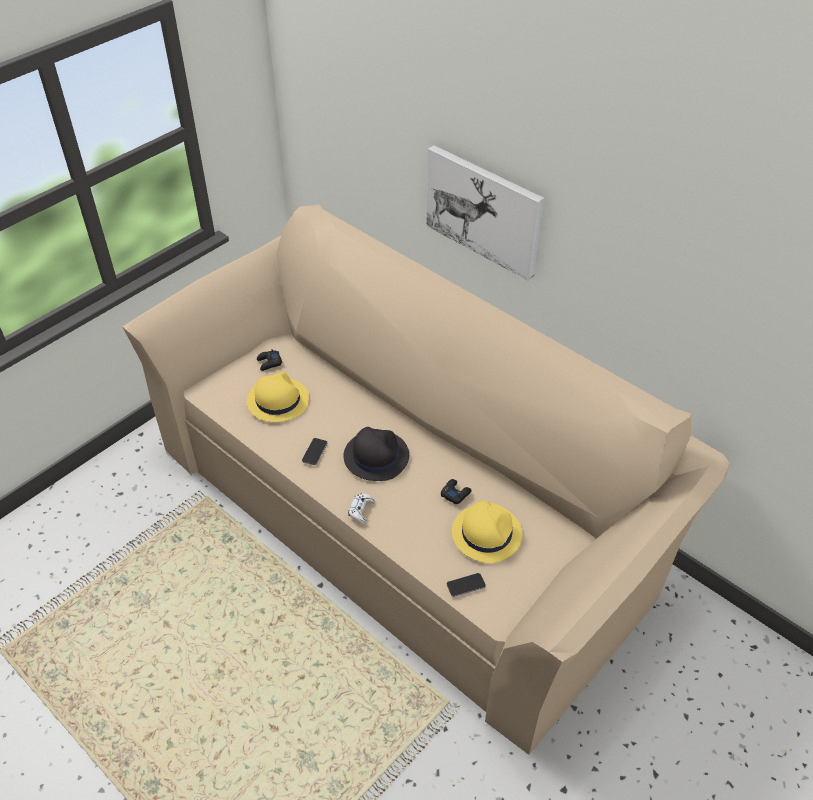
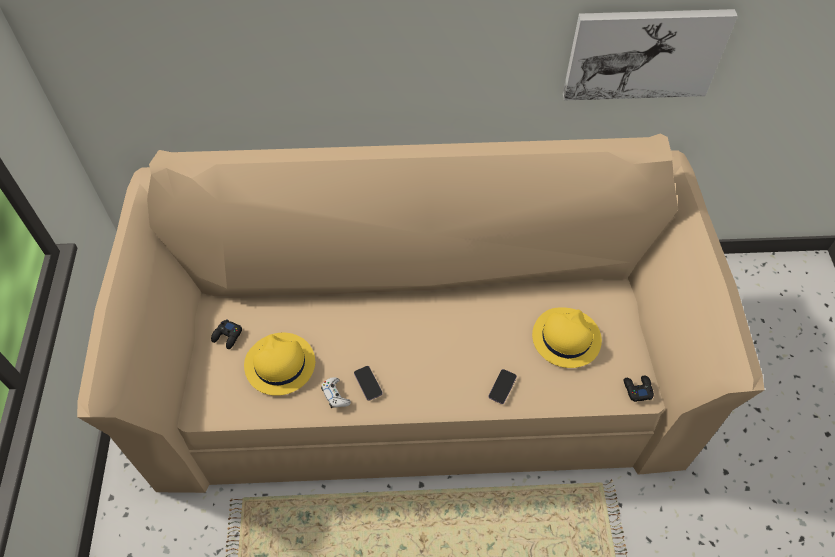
camera: 45 degrees left, 10 degrees up
(361, 510) = (461, 400): white game controller -> white game controller (335, 395)
(376, 456) = (419, 345): black hat -> none
(455, 493) = (510, 325): black game controller -> black game controller (637, 389)
(465, 585) = (597, 391): phone -> phone (502, 387)
(484, 210) = (379, 59): picture -> picture (644, 53)

